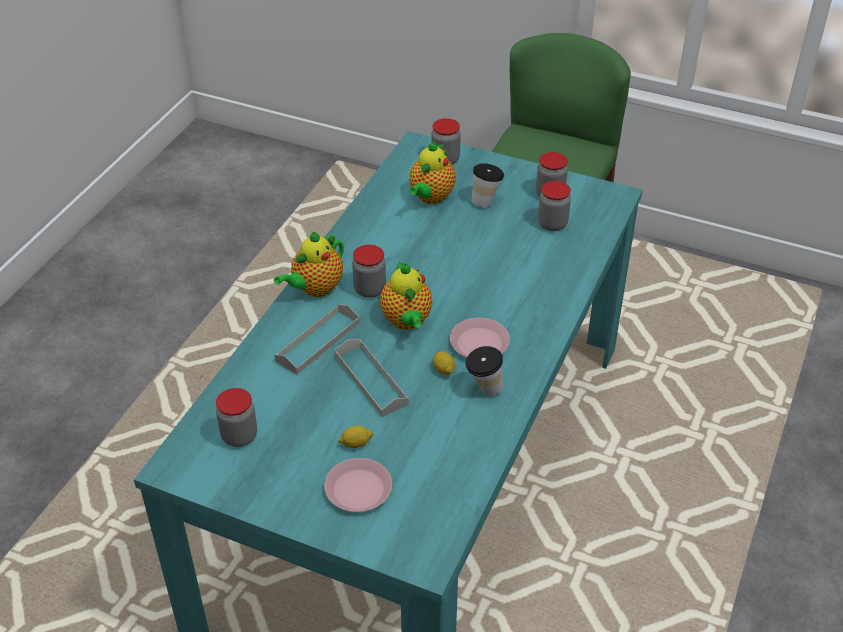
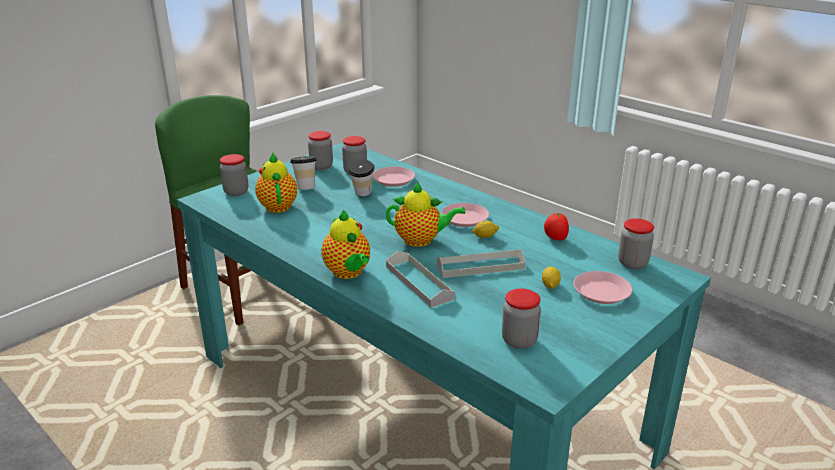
camera: 70 degrees left, 15 degrees down
(370, 289) = (370, 249): jar -> jar (632, 263)
(430, 197) = (277, 205): teapot -> teapot turned 150 degrees counterclockwise
(469, 432) = (555, 238): none -> tomato
(483, 390) = (514, 226): cup -> cup (362, 195)
(549, 260) = (393, 180): none -> pink plate

